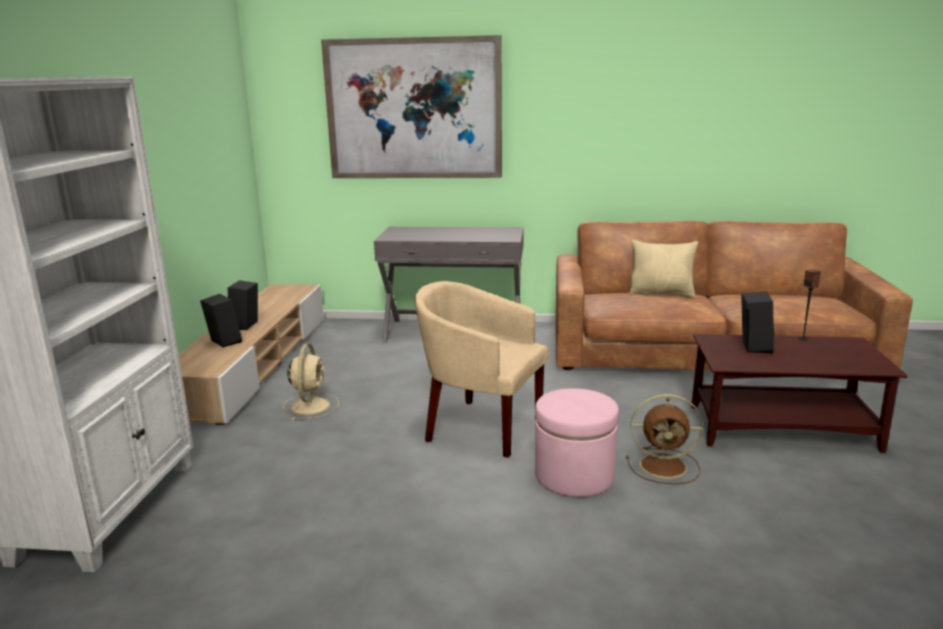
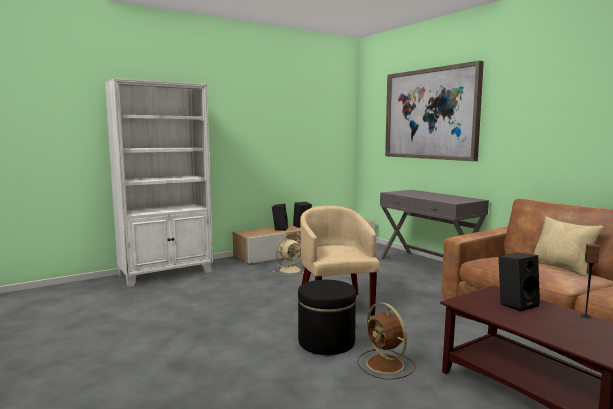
camera: 50 degrees right, 10 degrees down
(574, 476) = (326, 342): pink ottoman -> black ottoman

